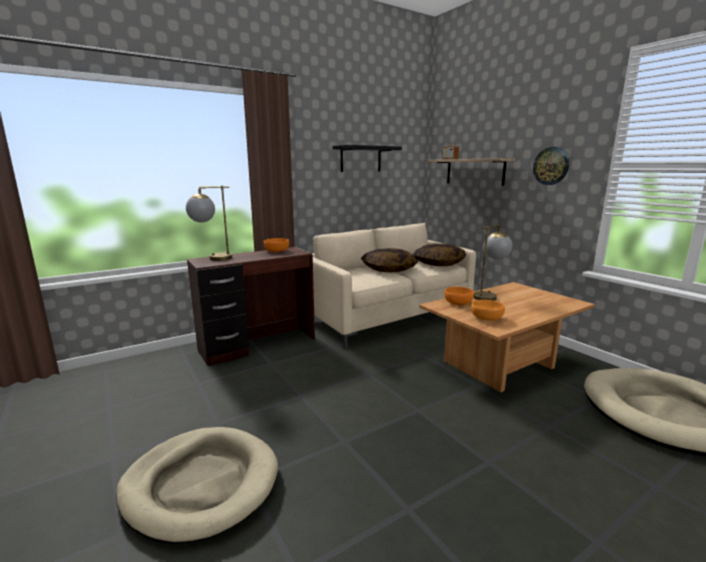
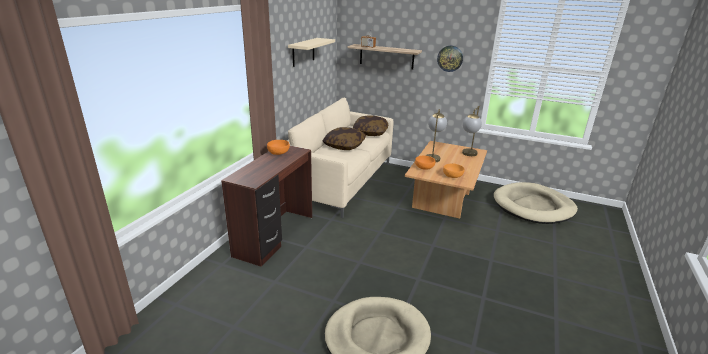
camera: 35 degrees left, 10 degrees up
(212, 259) = (245, 175): table lamp -> table lamp (468, 155)
(360, 159) = (303, 52): black shelf -> beige shelf

